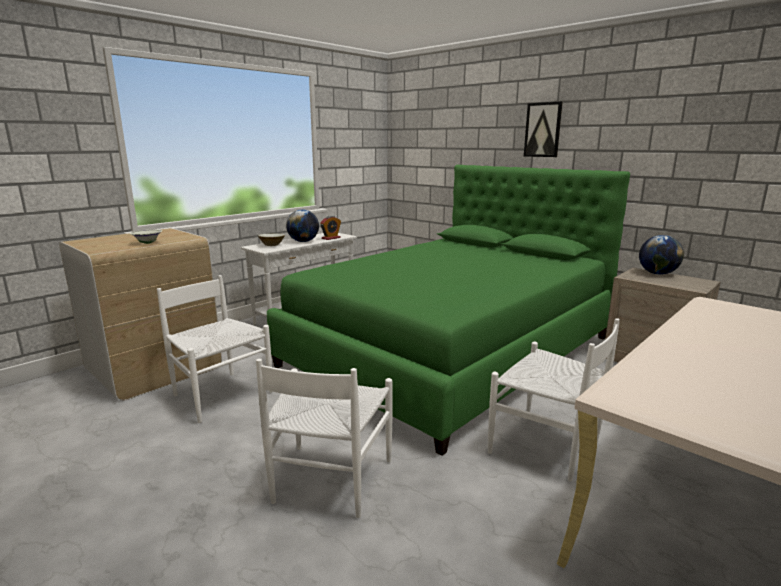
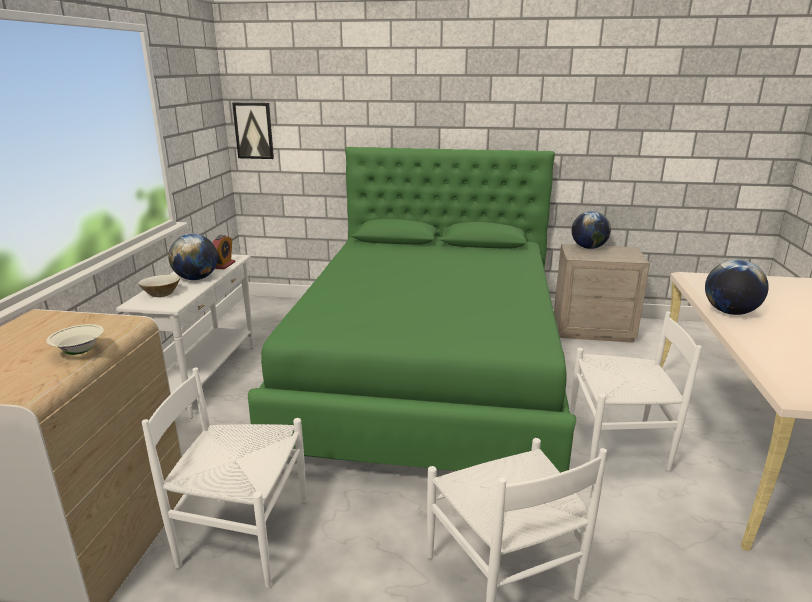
camera: 35 degrees left, 5 degrees up
(543, 130) = (451, 105): picture -> picture (254, 130)
(685, 331) = (730, 312): none -> globe

